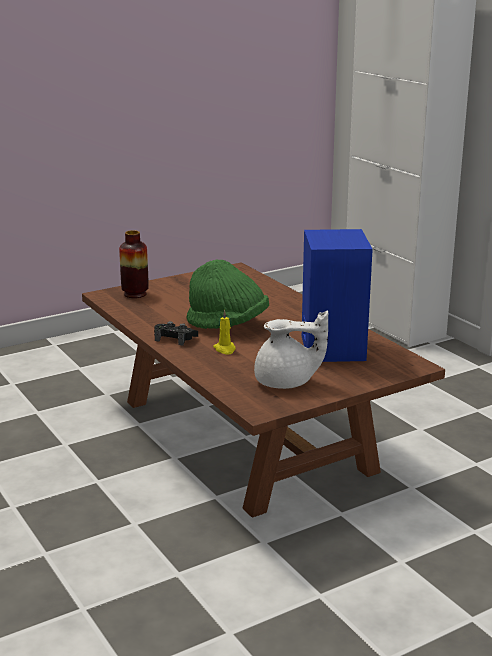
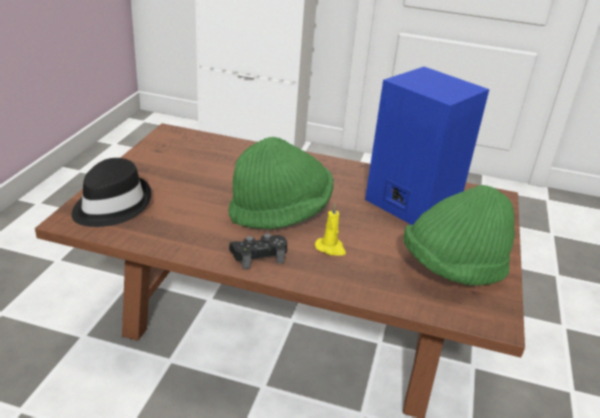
camera: 45 degrees left, 10 degrees up
(135, 294) = (111, 205): vase -> black hat
(286, 383) = (452, 268): white teapot -> green hat

